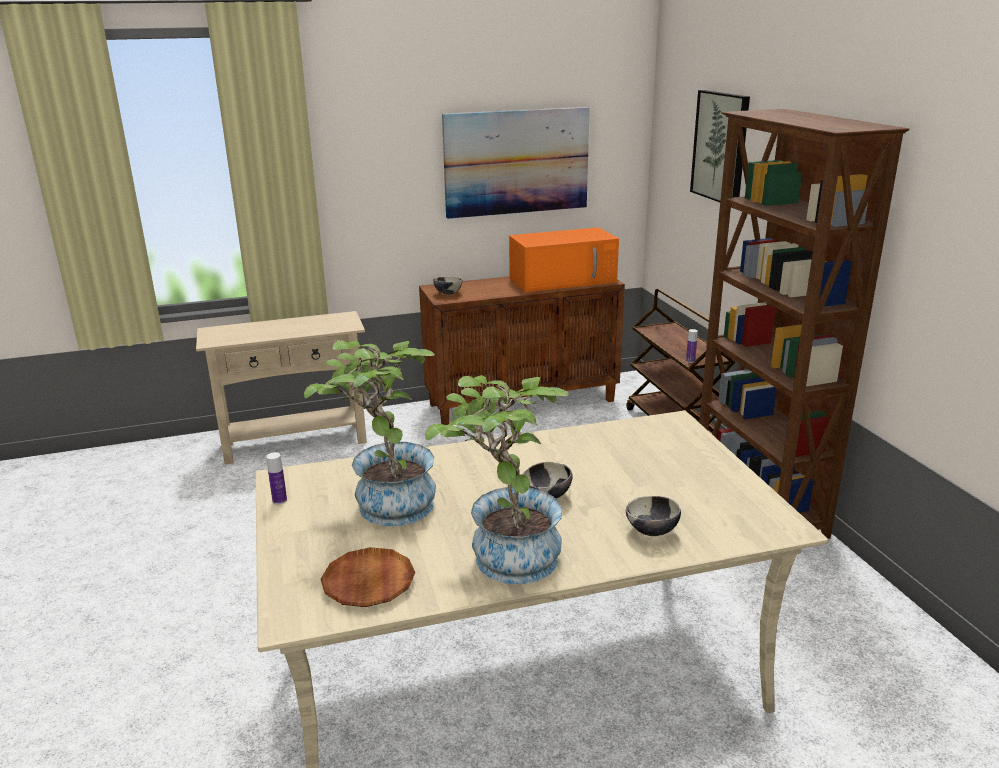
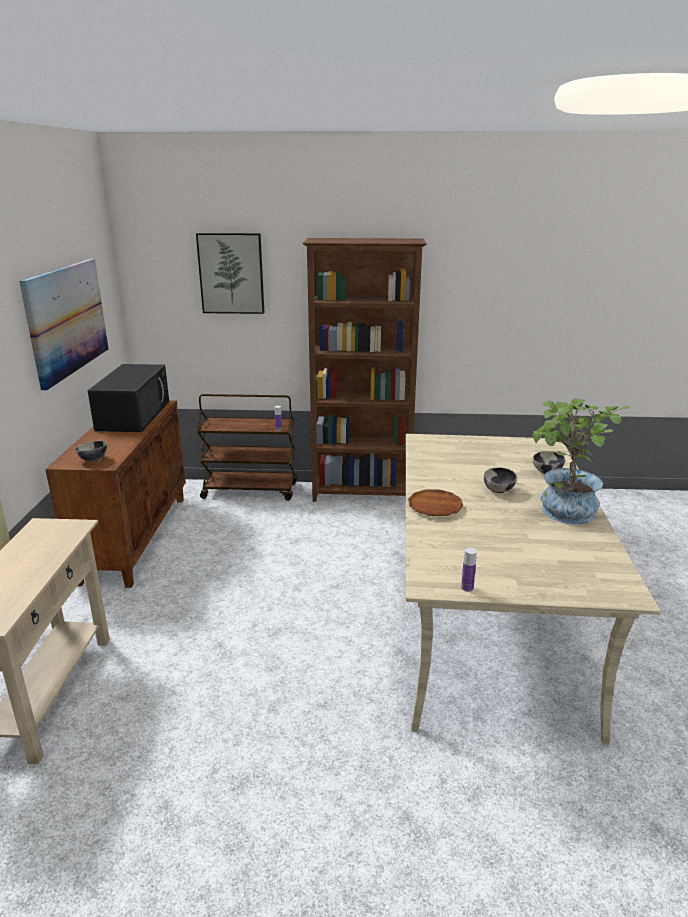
camera: 70 degrees left, 0 degrees up
(368, 583) = (590, 562): brown plate -> brown plate (435, 506)
(385, 502) = (487, 543): potted plant -> none
(564, 279) = (134, 414): orange microwave -> black microwave

